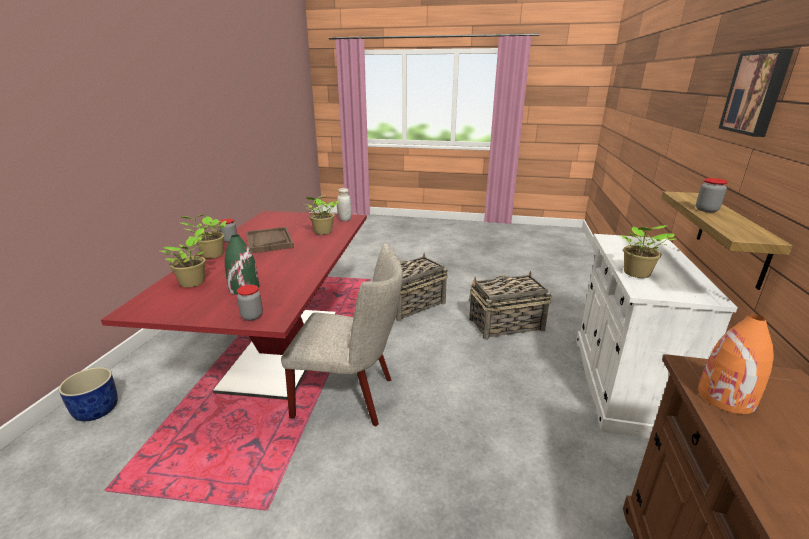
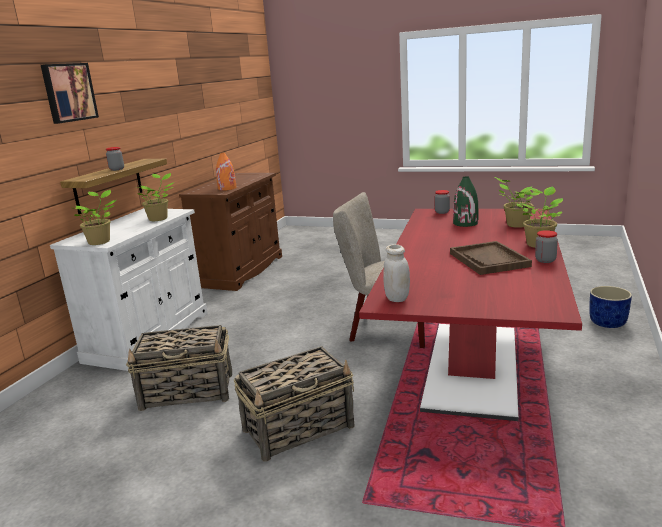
camera: 170 degrees left, 5 degrees down
(322, 232) = (424, 274): potted plant -> potted plant (100, 241)

